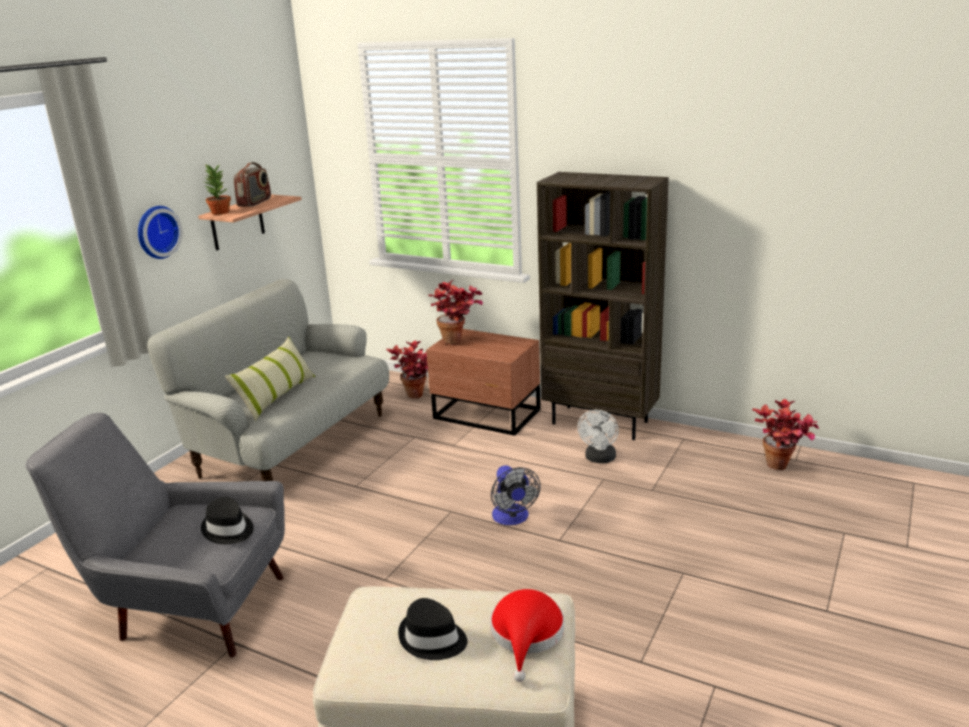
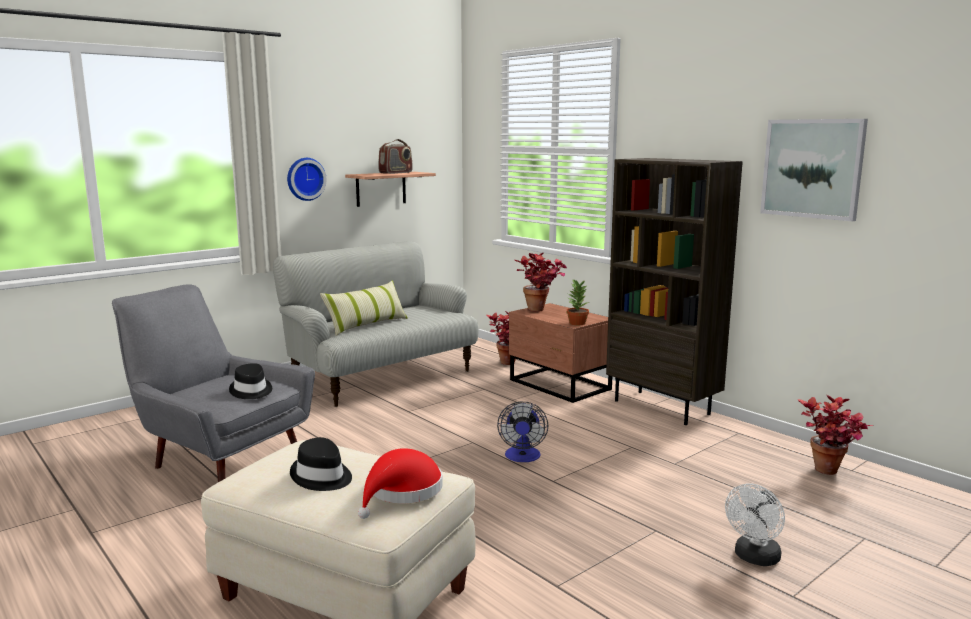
camera: 20 degrees right, 10 degrees down
(220, 212) = (362, 174): potted plant -> potted plant (576, 323)
(599, 459) = (639, 432): white fan -> white fan (754, 558)
(741, 184) = (812, 168): none -> picture

